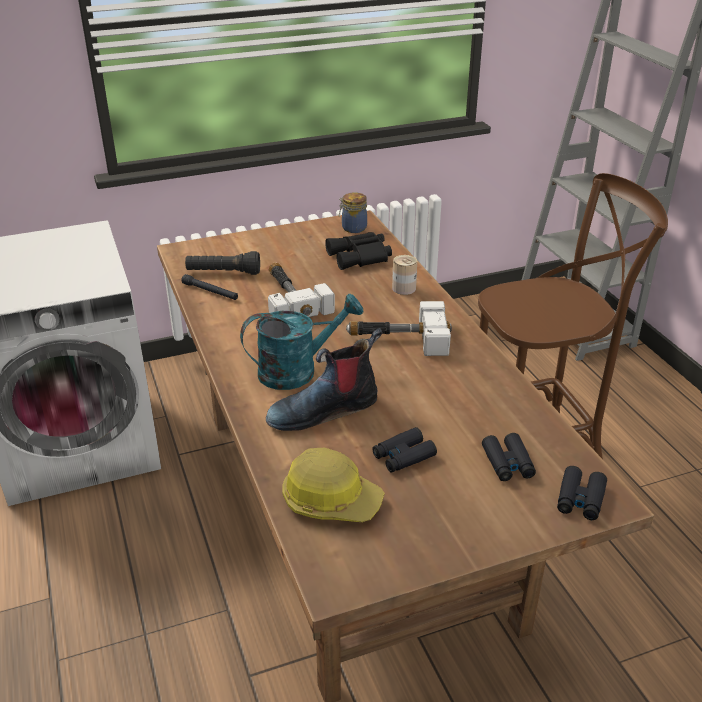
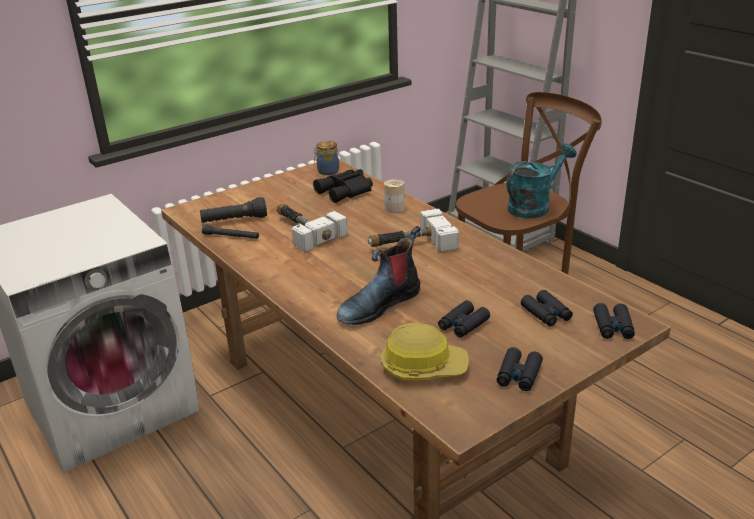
camera: 15 degrees left, 5 degrees down
(297, 370) = (341, 281): turquoise watering can -> turquoise watering can (534, 206)
(433, 537) = (518, 375): none -> black binoculars

